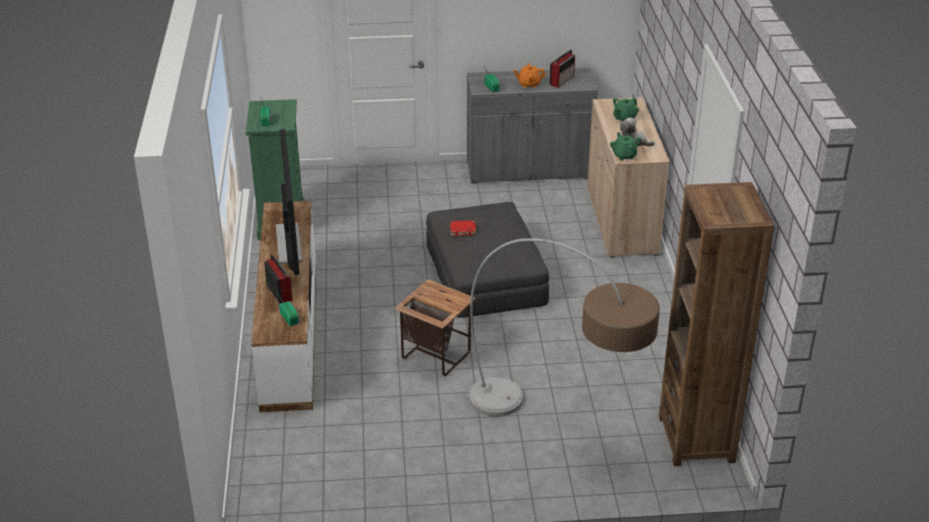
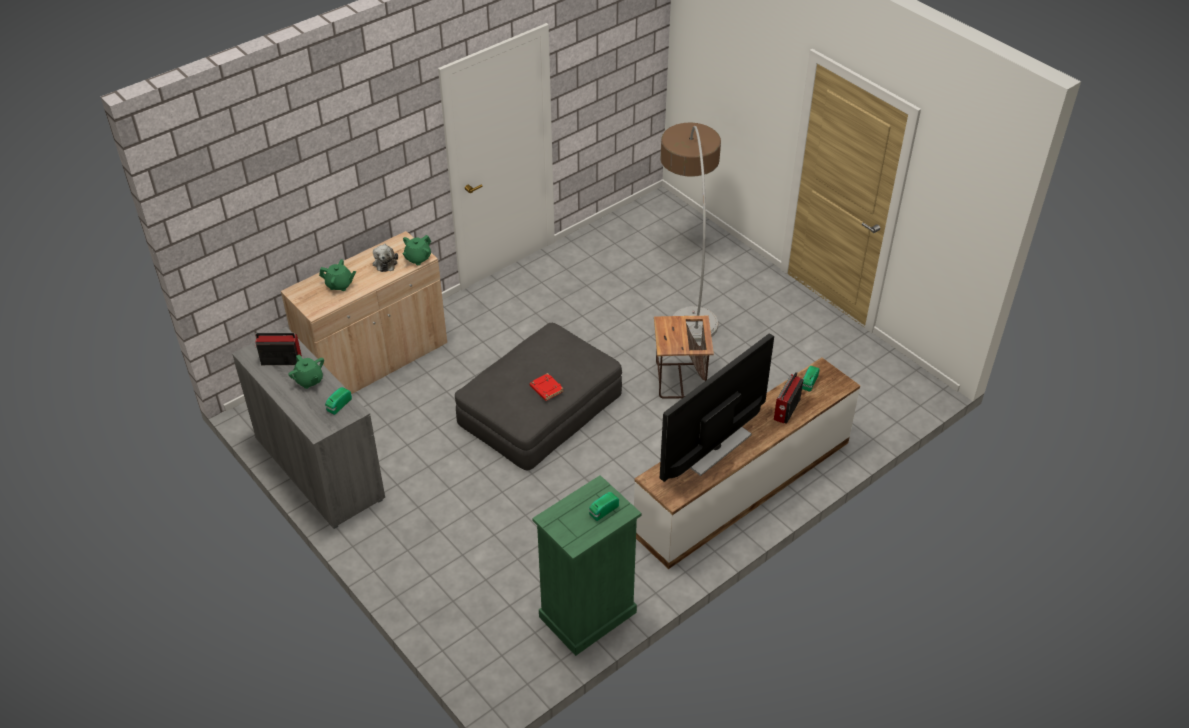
camera: 125 degrees left, 10 degrees up
(529, 84) = (309, 380): orange teapot -> green teapot
(696, 439) = (636, 221): brown bookcase -> none

